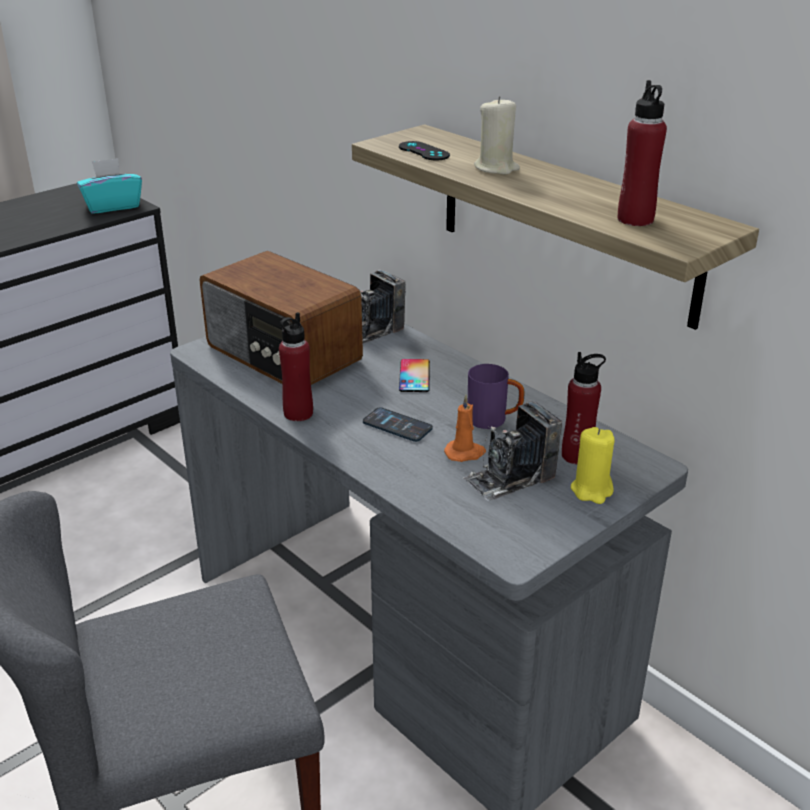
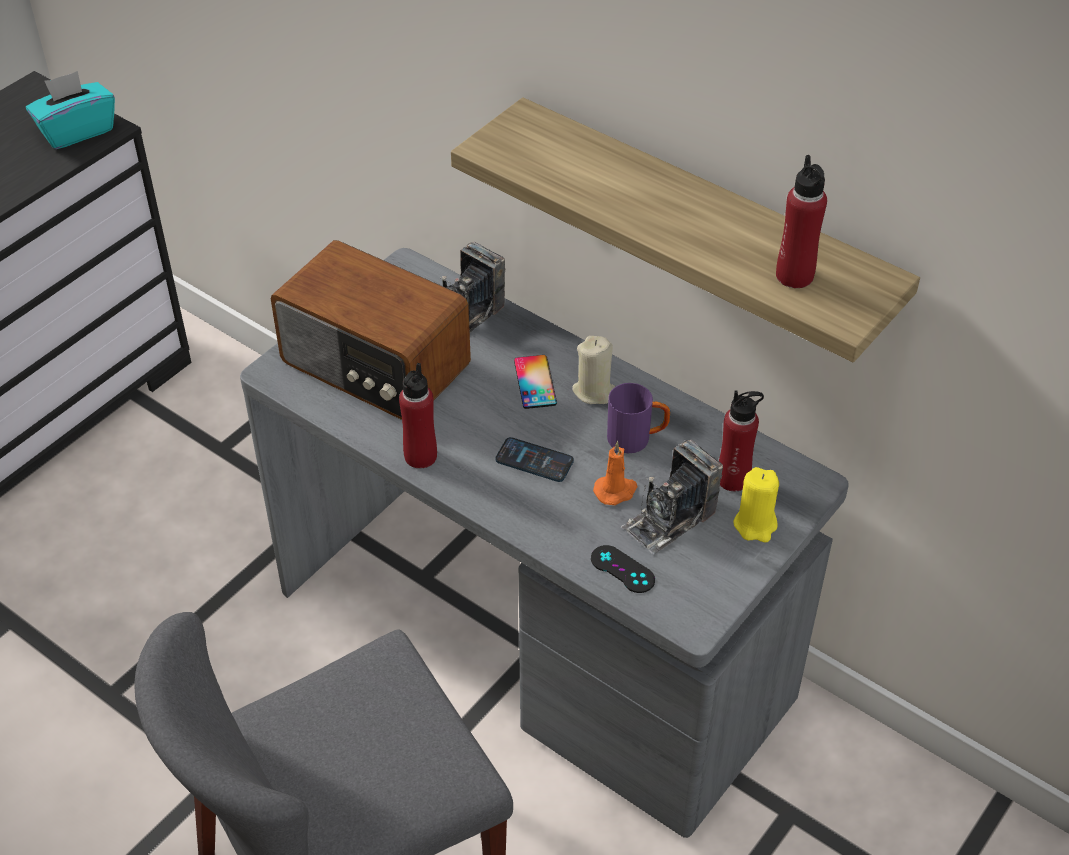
camera: 10 degrees left, 15 degrees up
(423, 151) = (539, 161): black game controller -> black game controller (622, 569)
(496, 168) = (629, 189): beige candle -> beige candle (594, 391)

